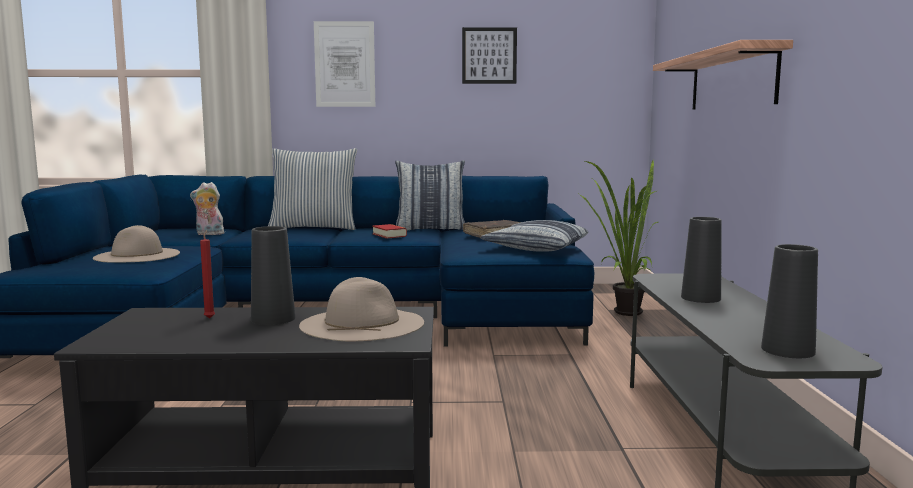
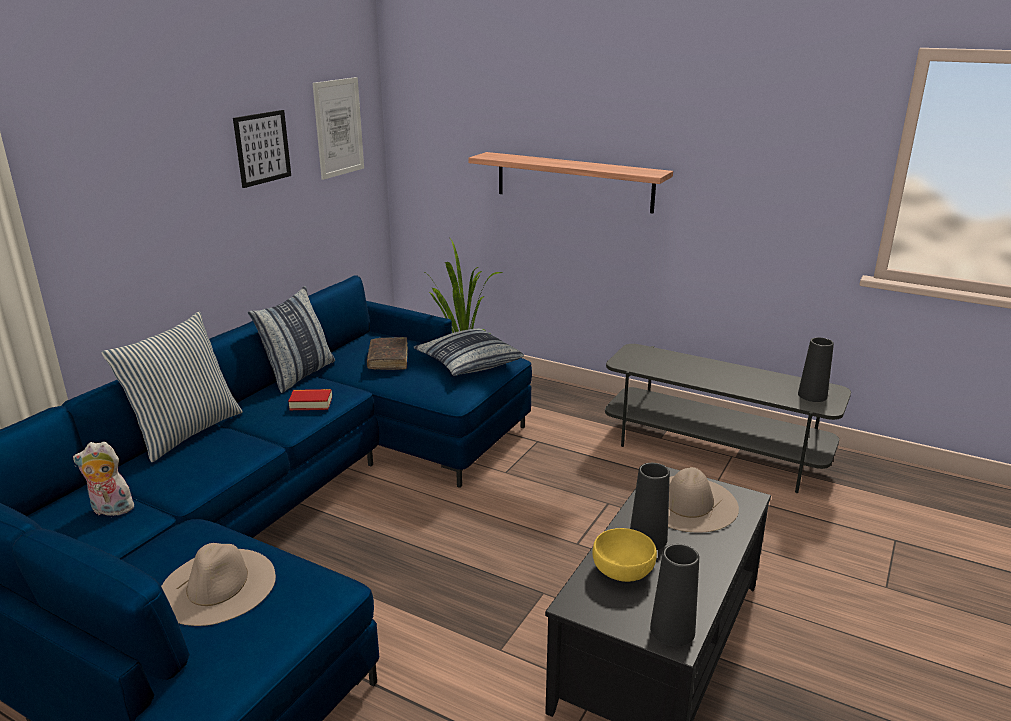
camera: 60 degrees left, 15 degrees up
(208, 234) = (110, 510): plush toy -> plush toy turned 60 degrees clockwise
(210, 318) = (622, 569): red candle -> yellow bowl
(345, 64) = (110, 193): picture -> picture (338, 127)
(700, 298) = (691, 372): black vase -> black vase (672, 630)

